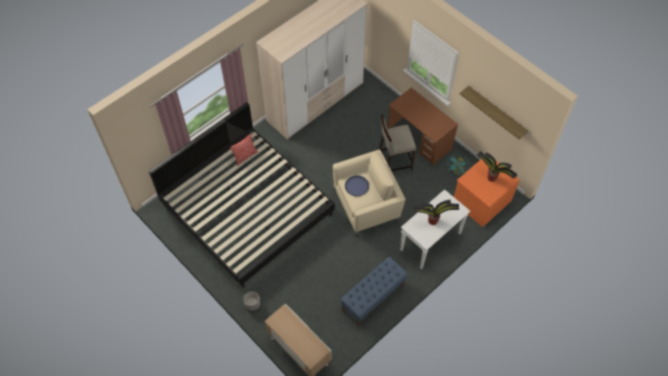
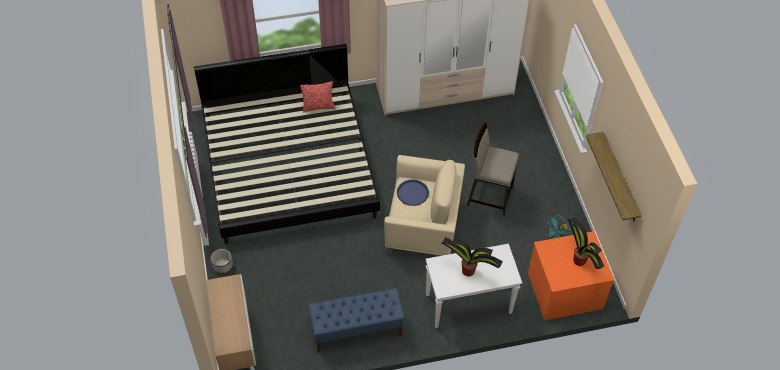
camera: 30 degrees right, 5 degrees down
(419, 139) = (538, 185): brown desk -> none

